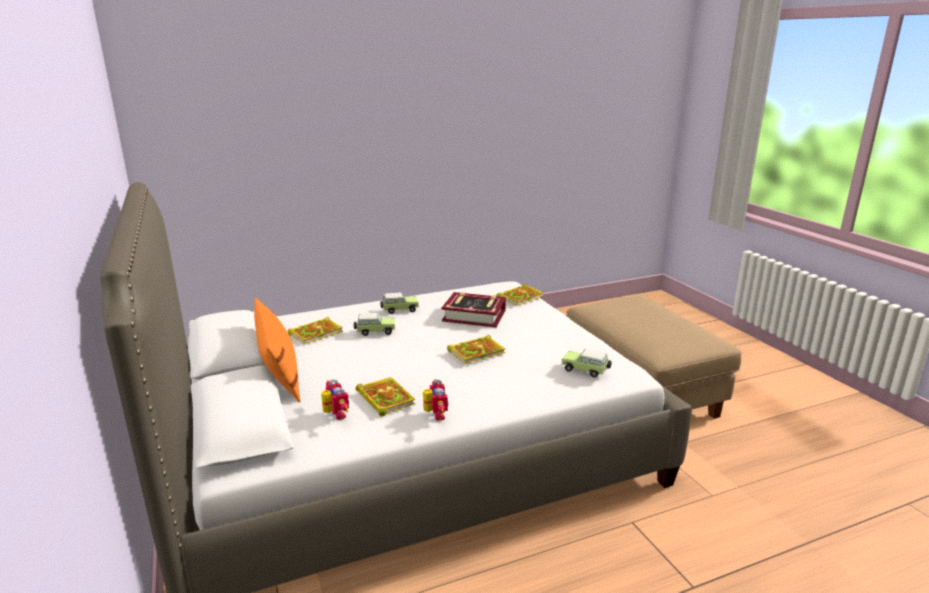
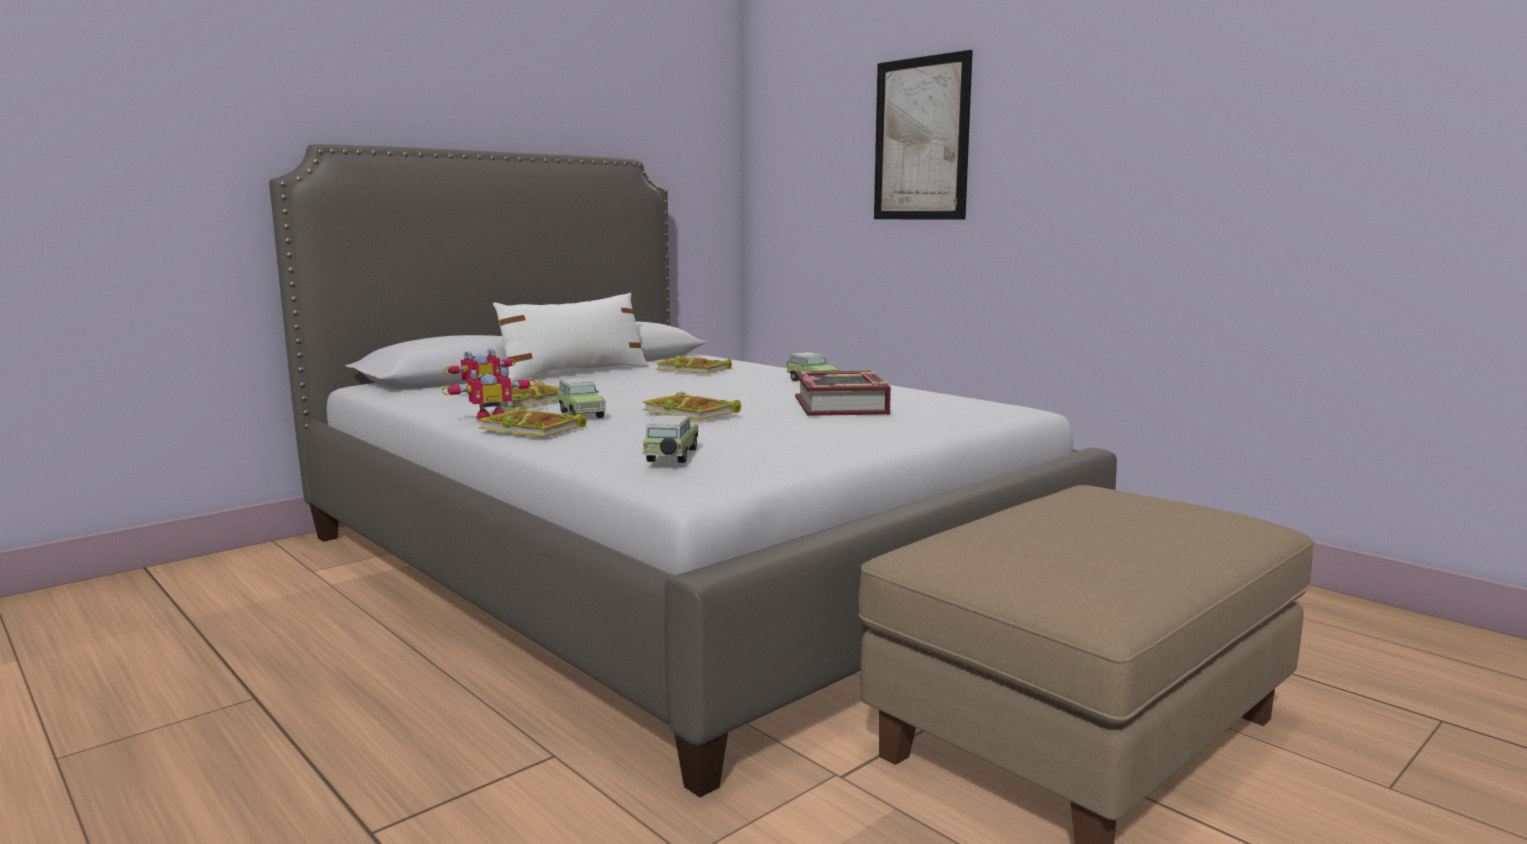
camera: 70 degrees right, 10 degrees down
(279, 373) = (574, 373): orange pillow -> white pillow
(318, 138) = (921, 139): none -> picture
(374, 332) = (722, 382): toy car -> toy car (580, 414)
(520, 297) = (968, 416): book -> book (534, 429)

